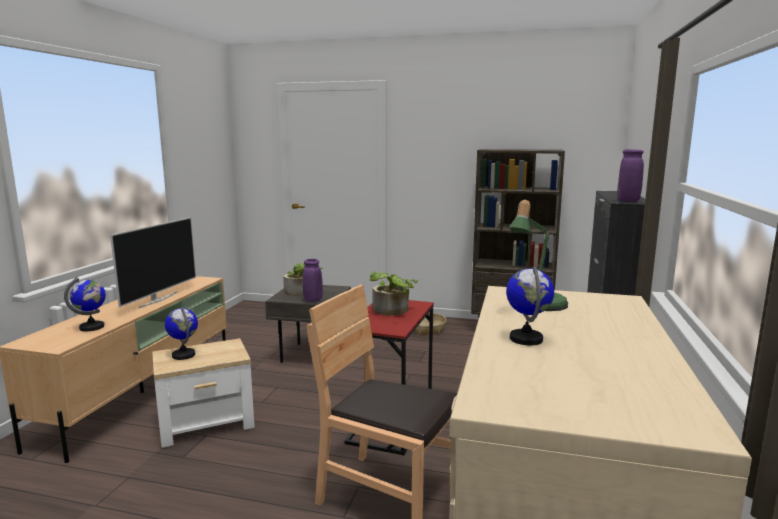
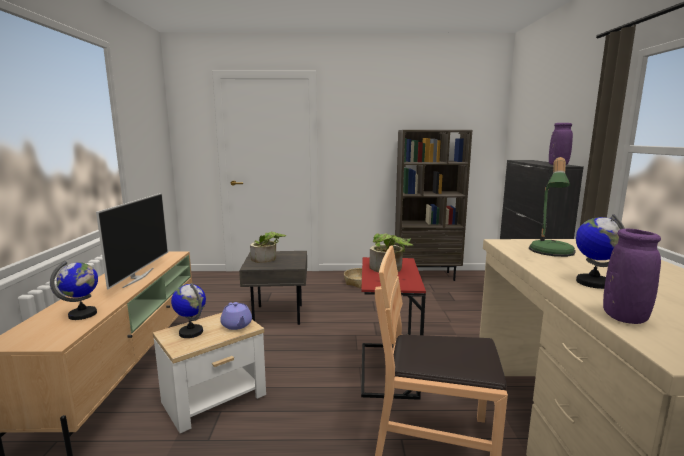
camera: 15 degrees left, 0 degrees up
(227, 353) = (237, 325): none -> purple teapot
(313, 300) = (284, 265): purple vase -> purple vase (624, 318)

